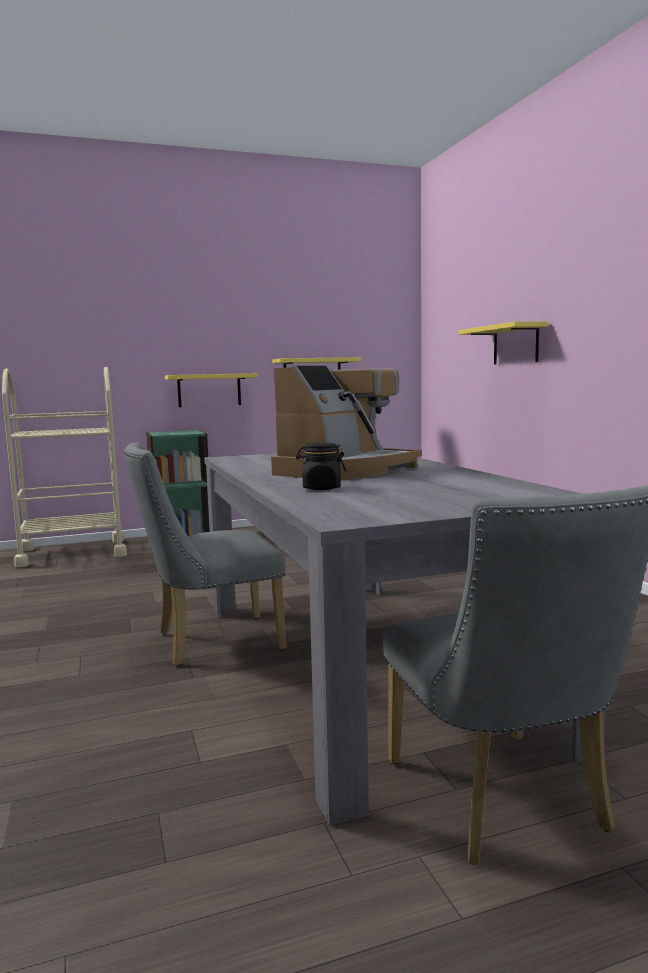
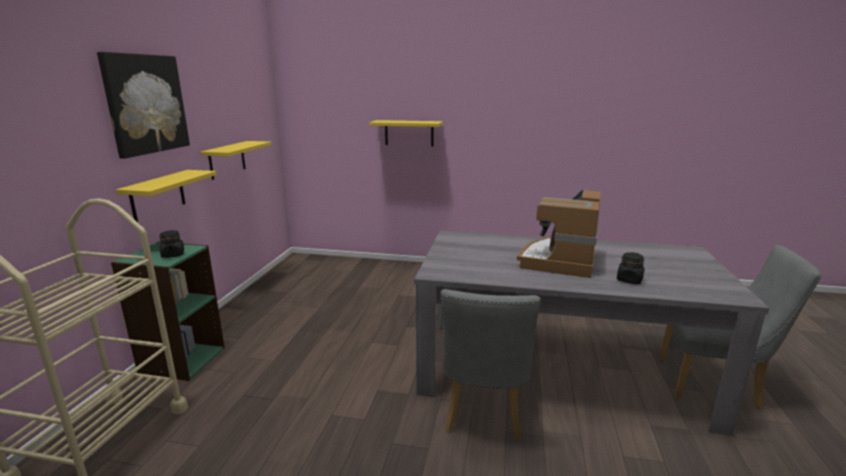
camera: 60 degrees left, 10 degrees up
(175, 433) = (173, 255): none -> black jar
(211, 310) = (146, 104): none -> picture
(346, 471) = (559, 260): coffee machine -> coffee machine turned 135 degrees counterclockwise

